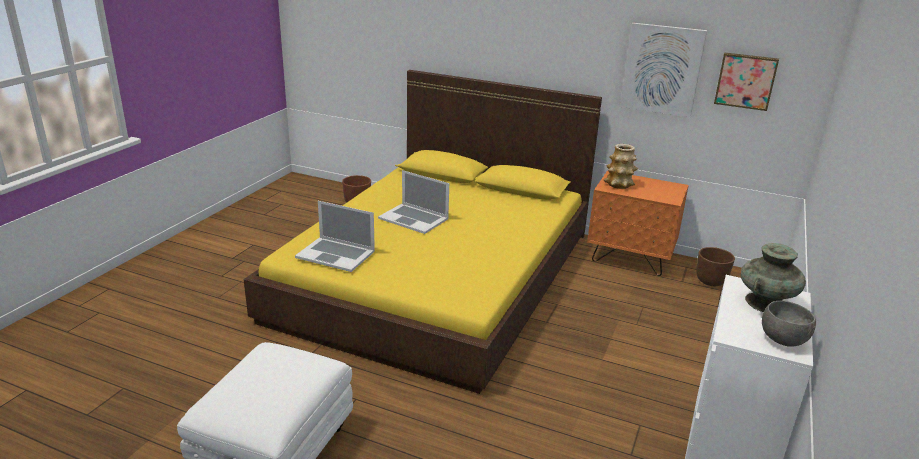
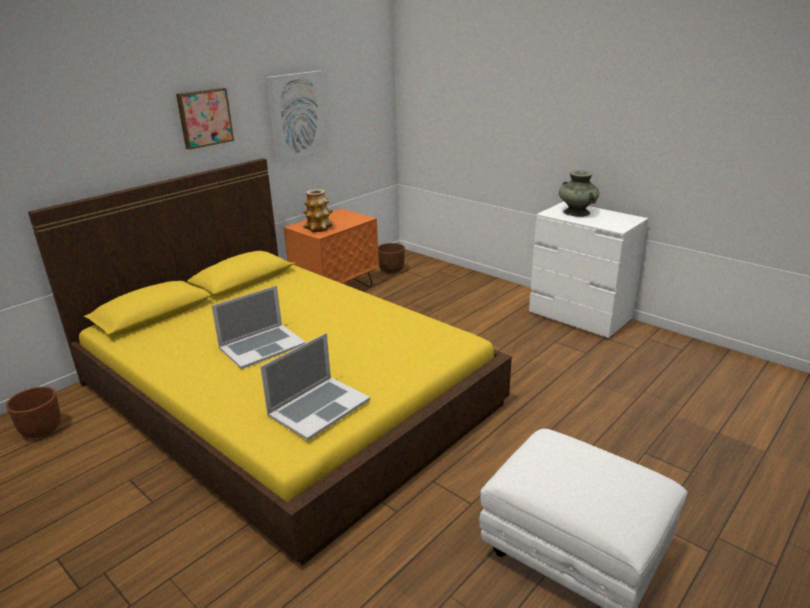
camera: 70 degrees left, 0 degrees up
(745, 81) = (351, 106): picture -> picture (204, 118)
(783, 341) = (622, 218): grey bowl -> none

